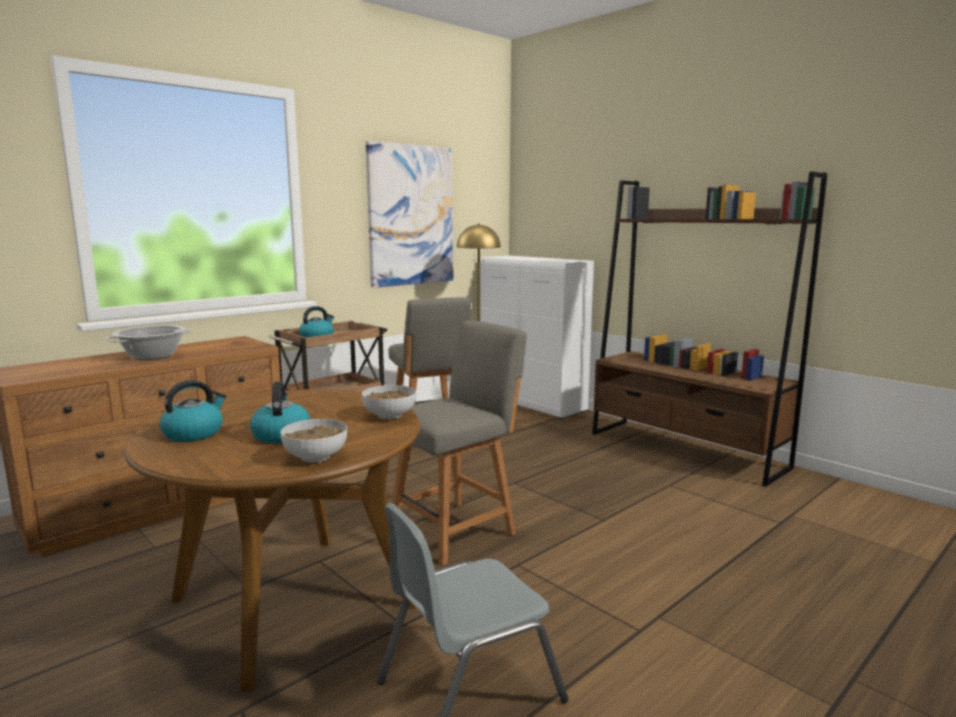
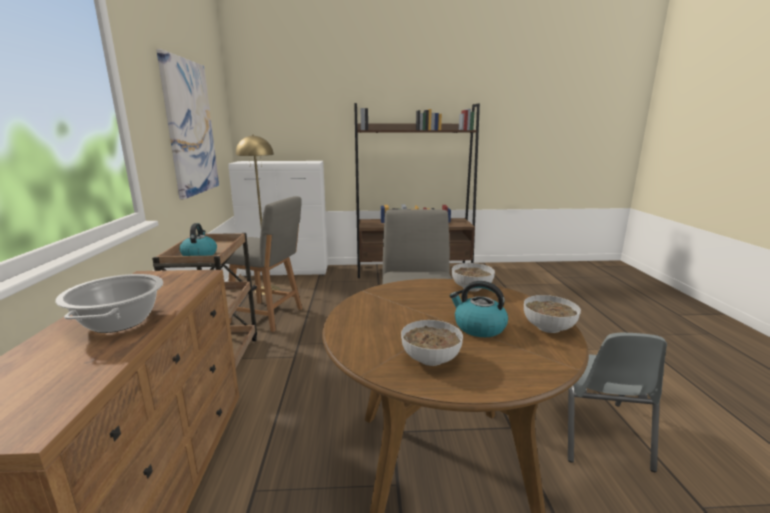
camera: 50 degrees left, 5 degrees up
(194, 433) = (430, 359): kettle -> bowl

